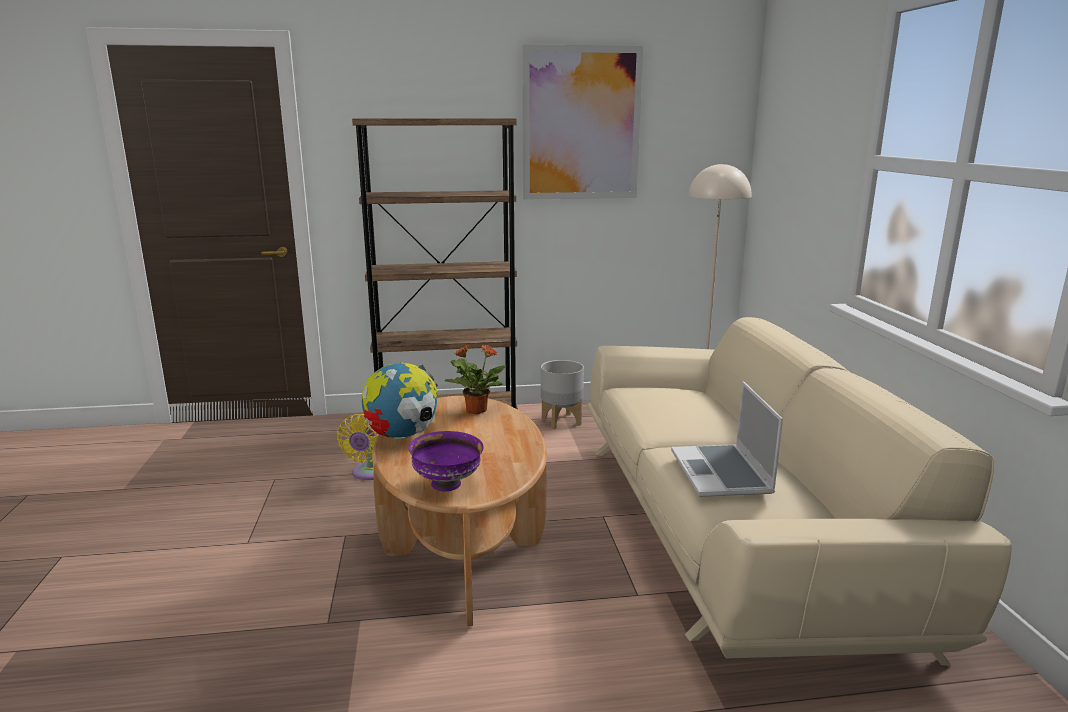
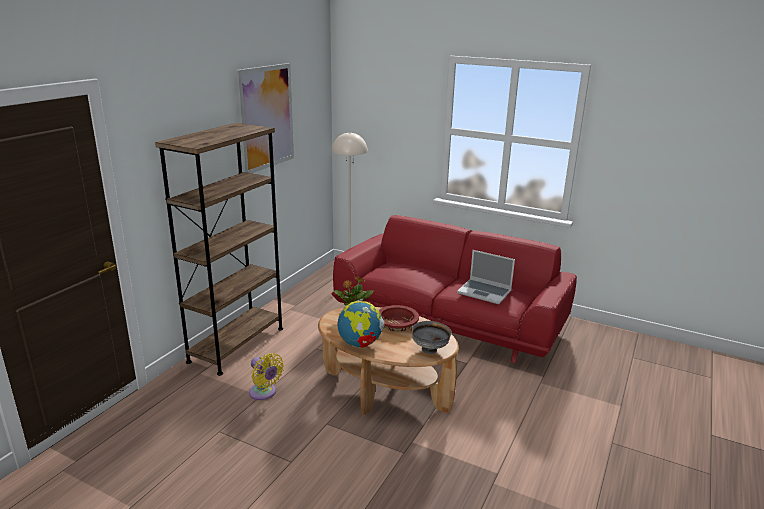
camera: 55 degrees left, 5 degrees up
(447, 484) = (430, 349): purple bowl -> grey bowl
(494, 440) = (397, 324): none -> red bowl
(561, 421) = (293, 312): grey planter -> none
(735, 534) = (450, 322): beige sofa -> red sofa

